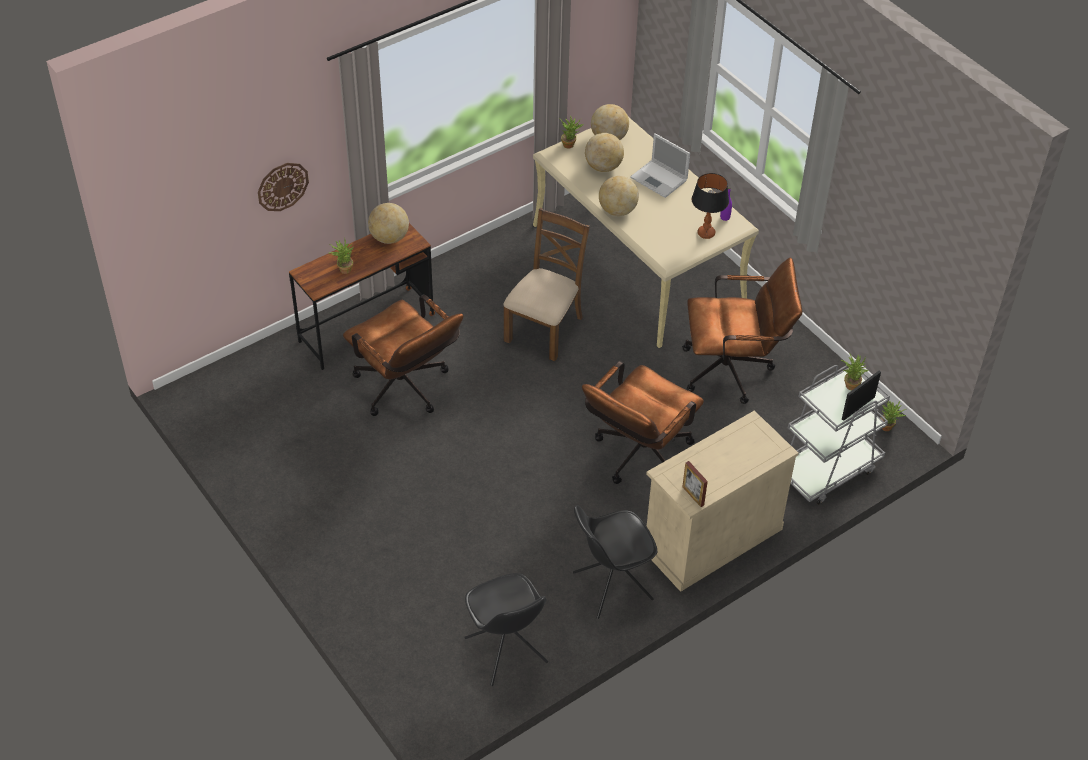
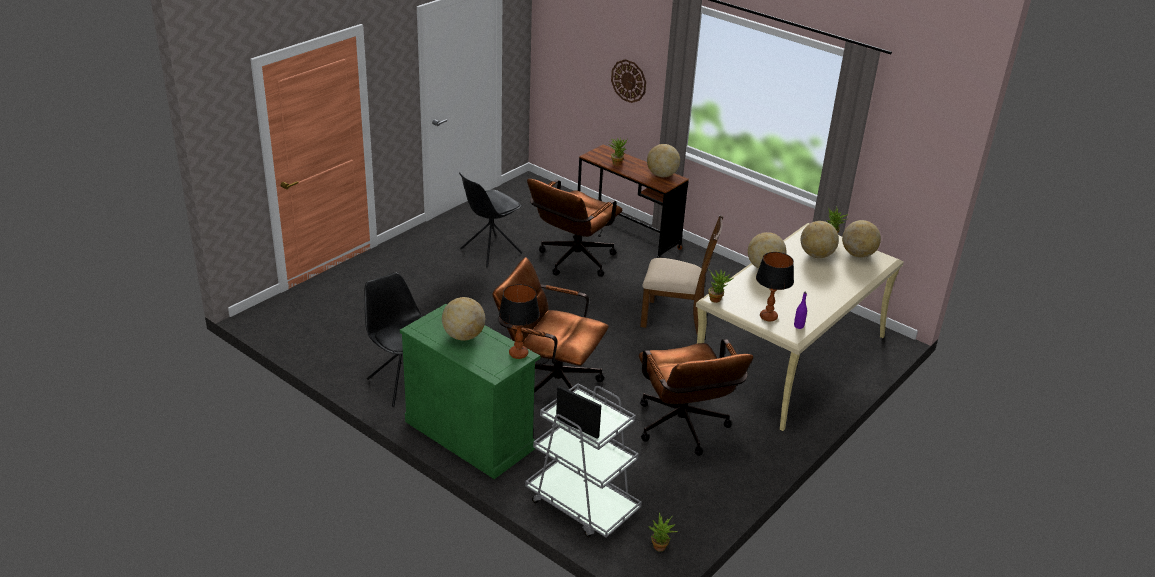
camera: 75 degrees right, 15 degrees down
(506, 651) = (327, 338): black chair -> black chair (490, 251)
(659, 179) = (824, 285): laptop -> none
(693, 496) = (423, 329): picture frame -> none
(711, 464) = (463, 336): none -> globe
(711, 538) = (469, 435): beige cabinet -> green cabinet
(749, 426) = (518, 353): none -> table lamp
(850, 384) = (609, 421): potted plant -> potted plant (717, 299)

